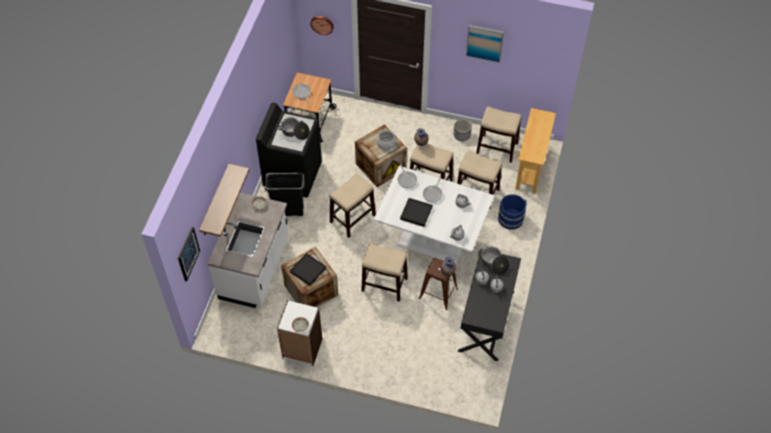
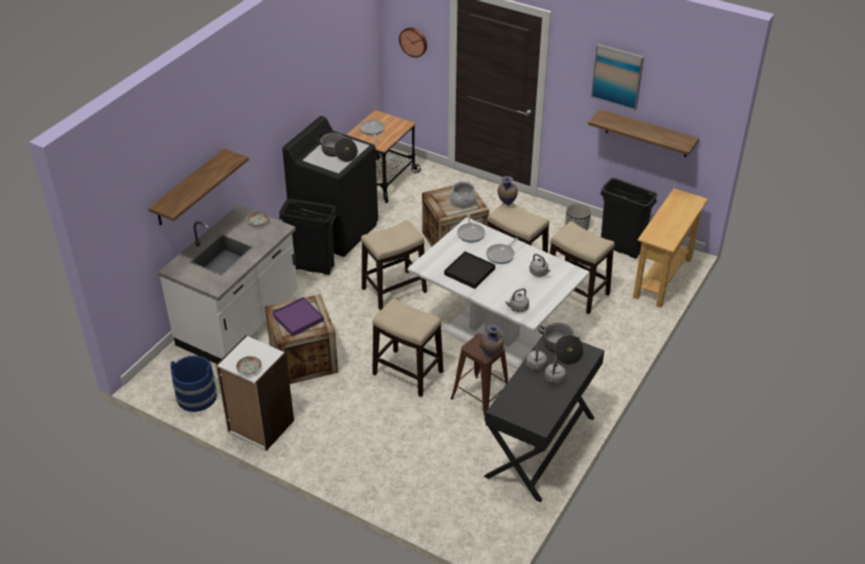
camera: 15 degrees right, 15 degrees down
(188, 254) = (119, 230): picture -> none
(308, 270) = (298, 318): black tray -> purple tray
(496, 148) = (620, 248): stool -> black trash can
(508, 75) = (647, 133): none -> shelf
(510, 218) = (616, 330): blue bucket -> blue bucket (197, 397)

